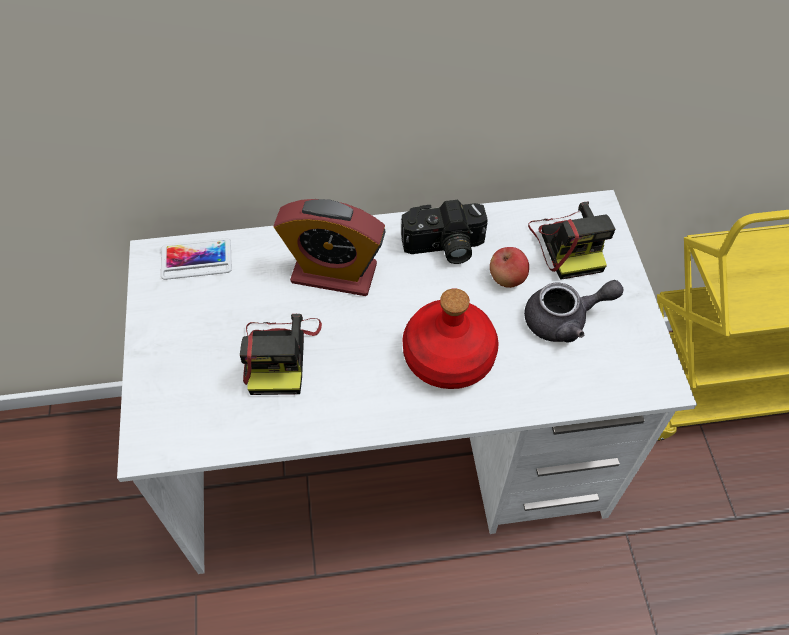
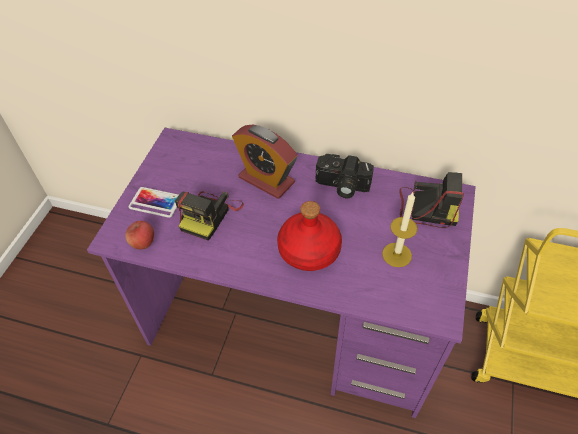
camera: 25 degrees right, 5 degrees down
(196, 259) = (193, 148): phone -> phone (155, 202)
(394, 458) = (292, 324): white desk -> purple desk
(507, 278) = (372, 217): apple -> apple (143, 243)
(564, 320) = (396, 255): grey teapot -> candle
(568, 243) = (425, 209): camera -> camera turned 90 degrees counterclockwise

